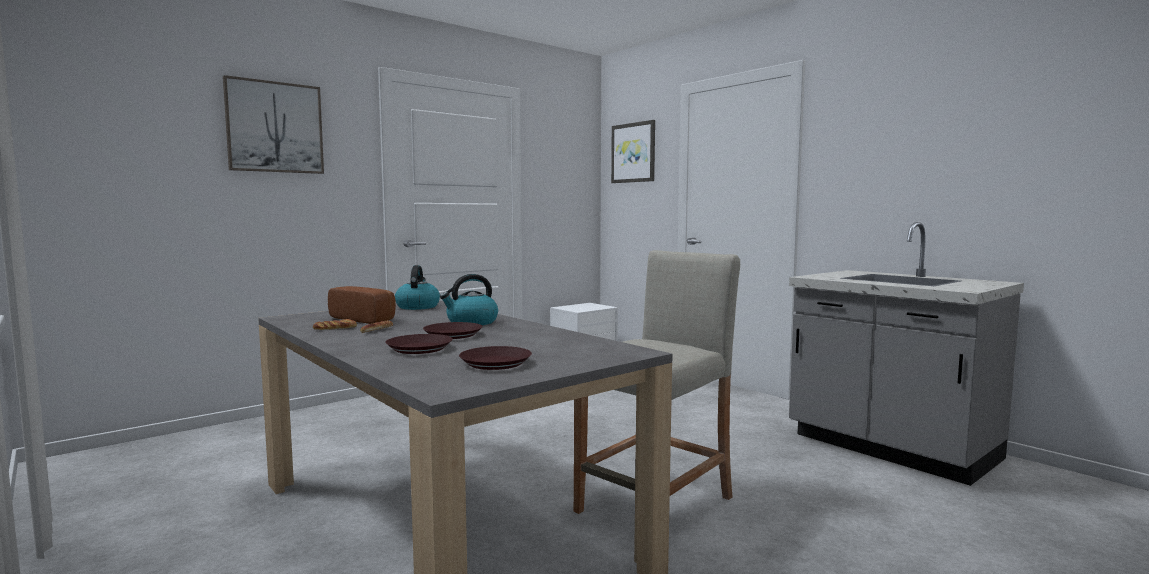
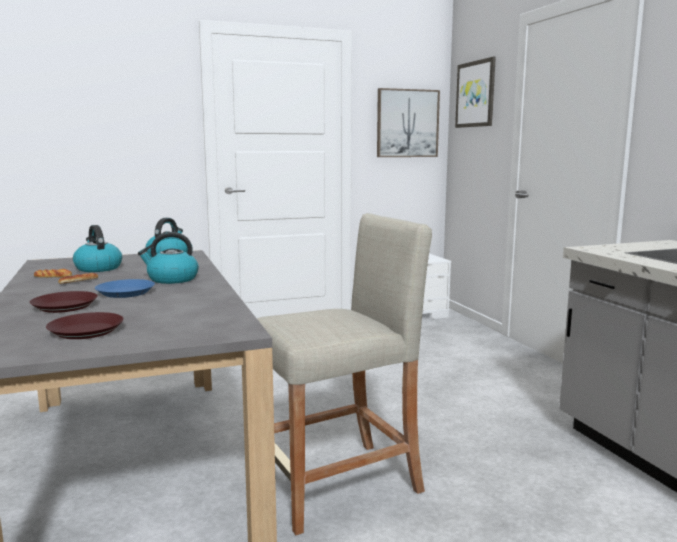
camera: 20 degrees right, 5 degrees up
(275, 127) = (101, 84): picture -> picture (407, 123)
(366, 319) = (98, 268): bread -> kettle
(452, 335) = (125, 293): brown plate -> blue plate

